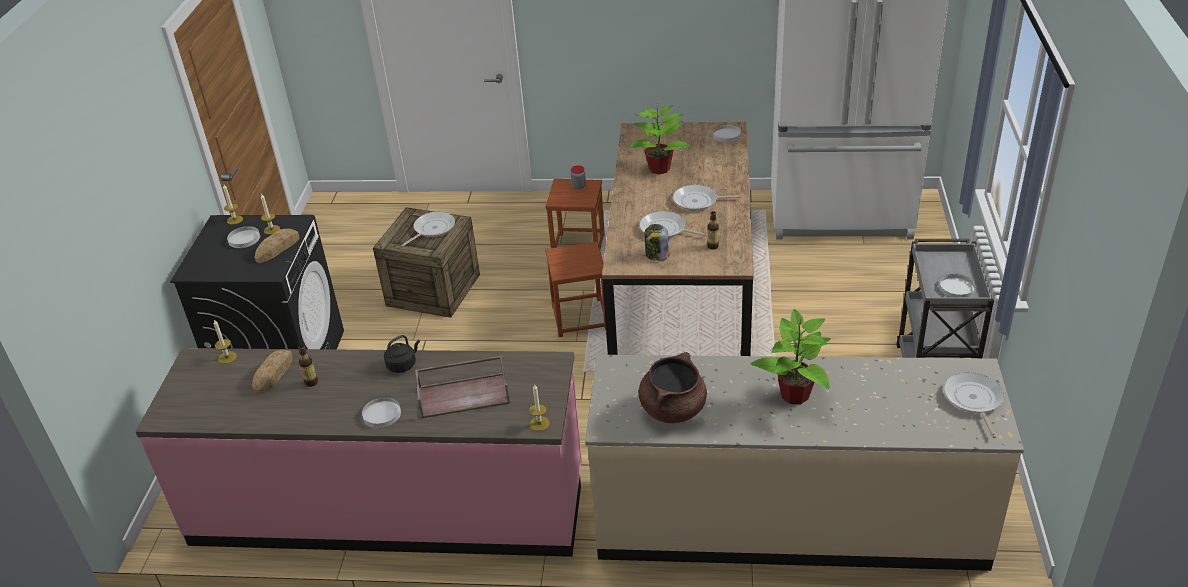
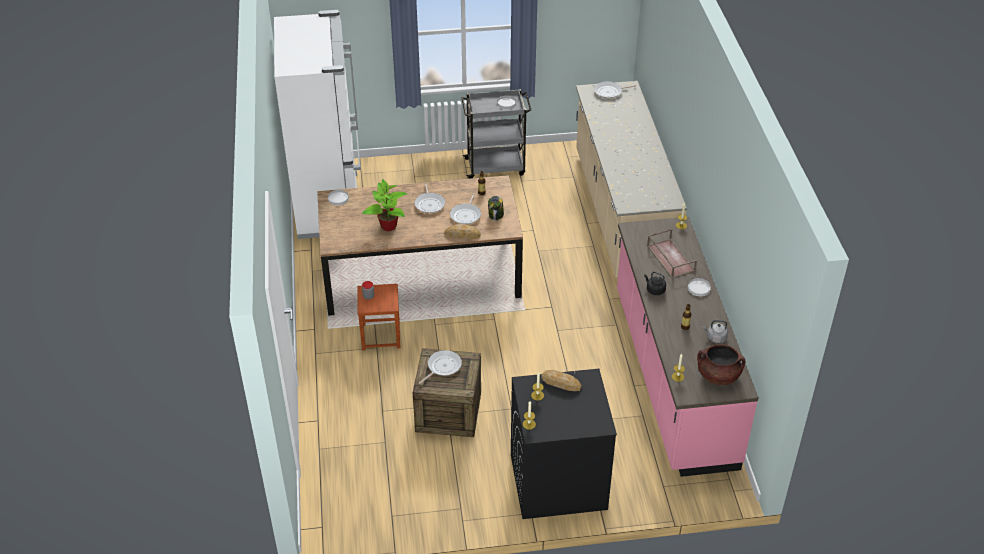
camera: 105 degrees left, 5 degrees up
(244, 239) = (553, 408): white plate -> none
(271, 410) = (715, 338): none -> grey kettle
(274, 374) = (684, 347): bread -> bread (462, 234)
(432, 229) = (442, 367): frying pan -> frying pan turned 105 degrees clockwise
(579, 317) = (468, 321): brown stool -> none
(673, 409) = (651, 181): brown cooking pot -> brown cooking pot (718, 376)
(794, 395) = (626, 143): potted plant -> none

